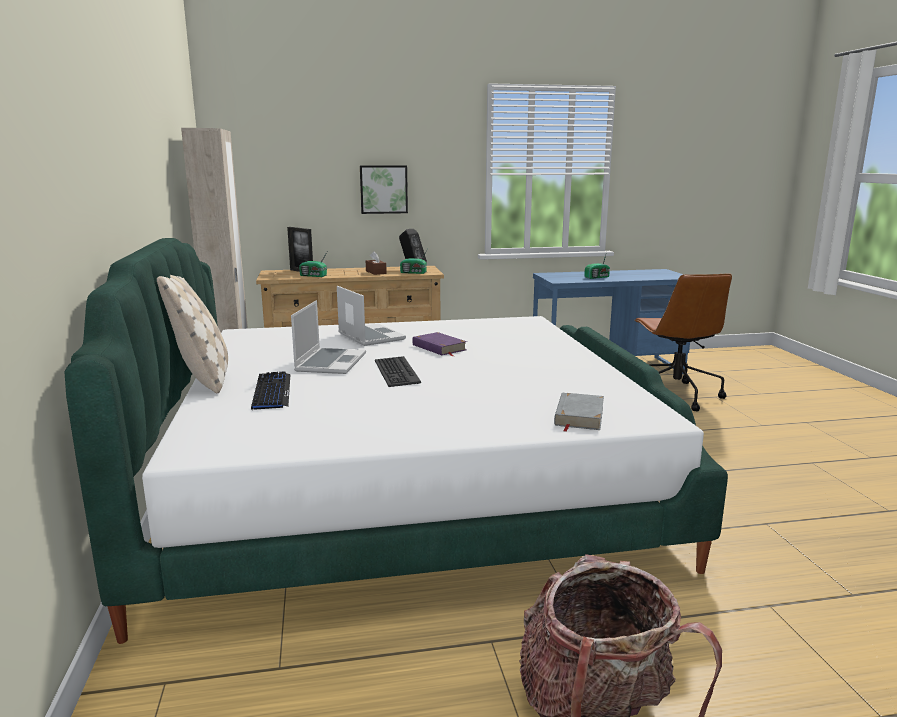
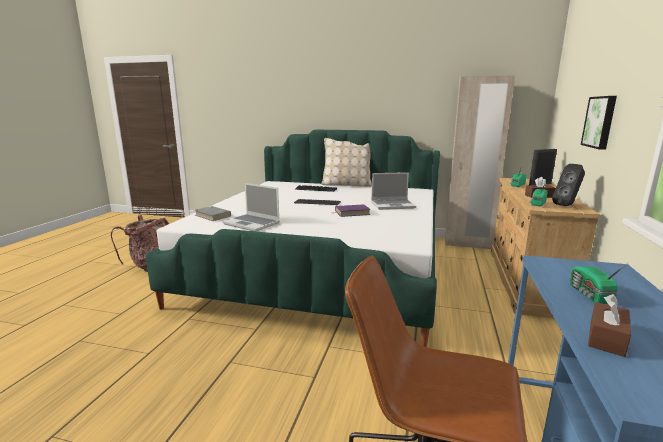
camera: 115 degrees right, 0 degrees up
(330, 362) = (347, 196): laptop -> laptop (252, 223)
(642, 277) = (606, 338): none -> brown tissue box

